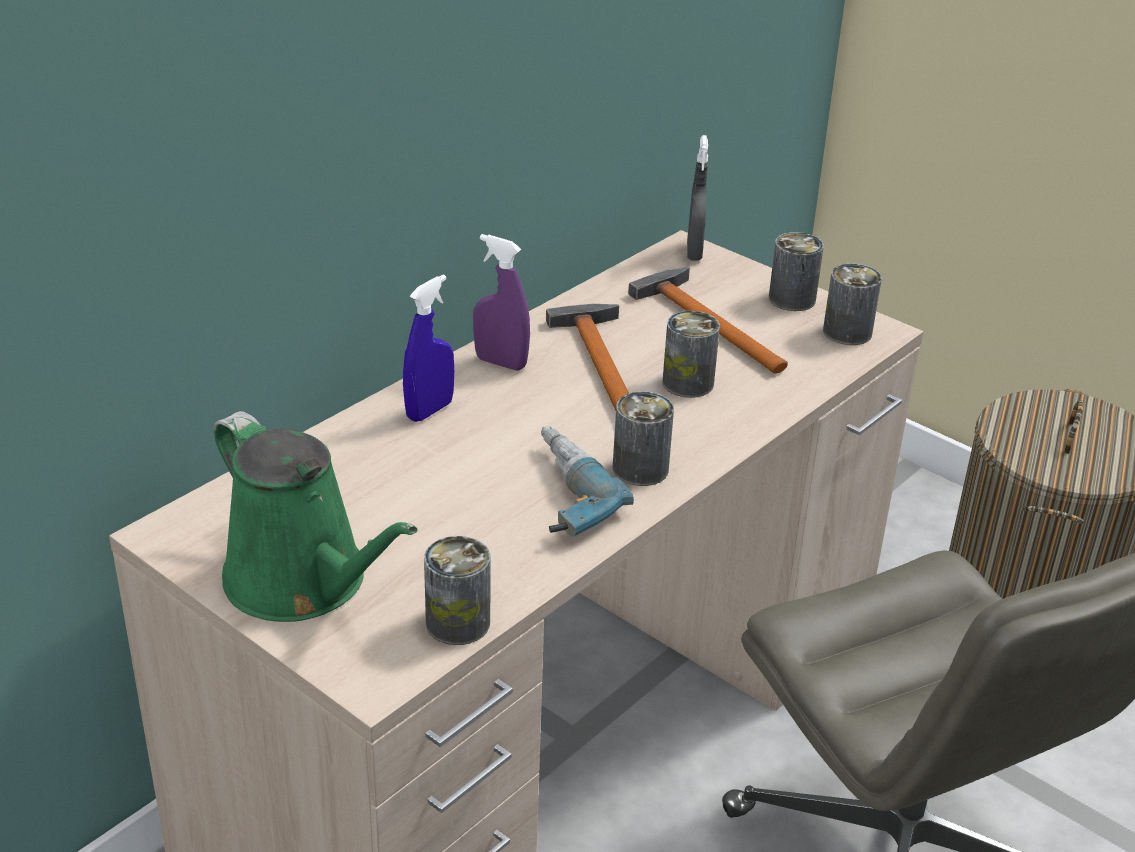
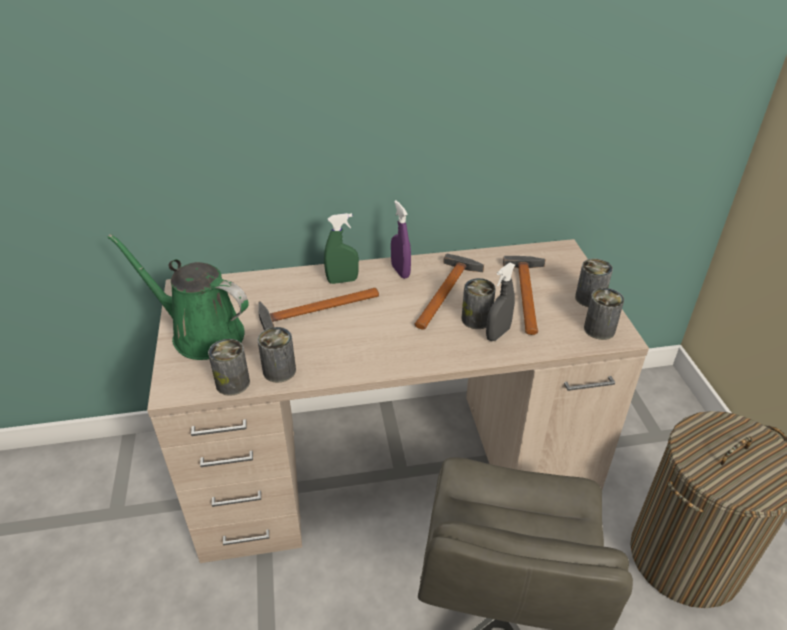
camera: 40 degrees right, 5 degrees up
(304, 583) = (201, 333): green watering can -> green watering can turned 120 degrees clockwise
(429, 410) = (342, 280): blue spray bottle -> green spray bottle
(441, 470) = (313, 310): none -> hammer
(557, 494) = (346, 345): power drill -> none
(640, 469) = (398, 351): can -> can (279, 370)
(694, 252) = (565, 253): grey spray bottle -> grey spray bottle (498, 334)

